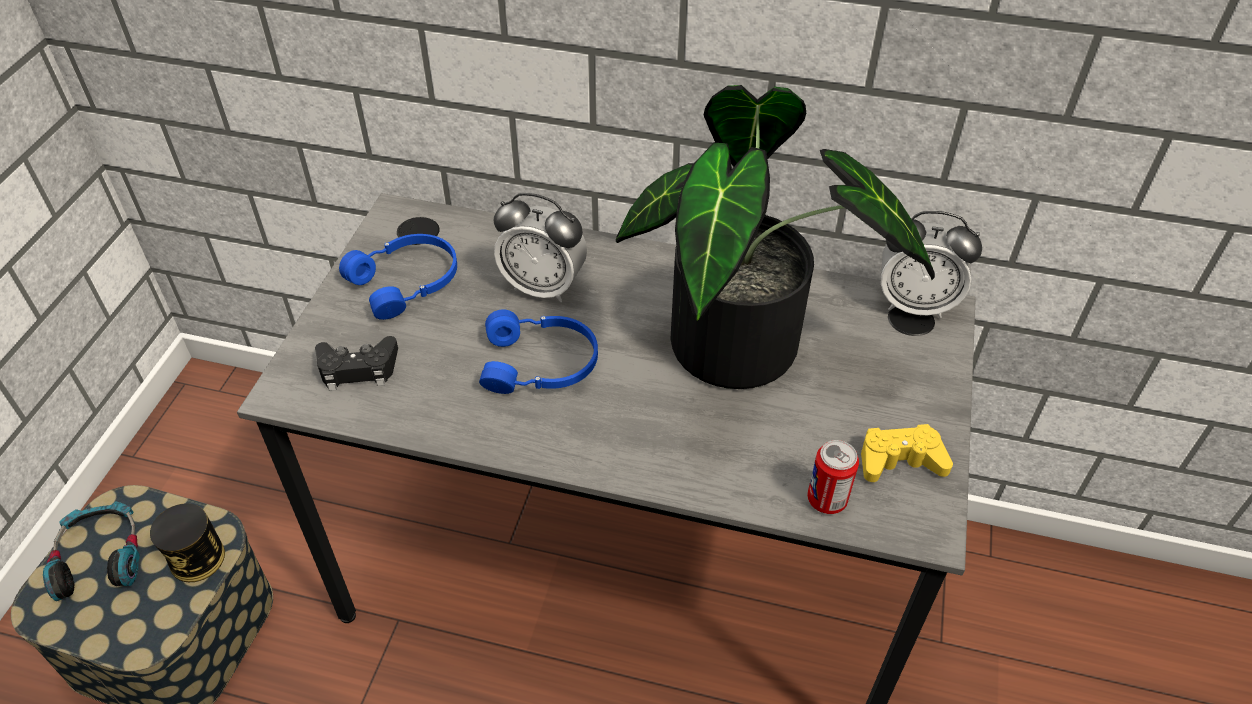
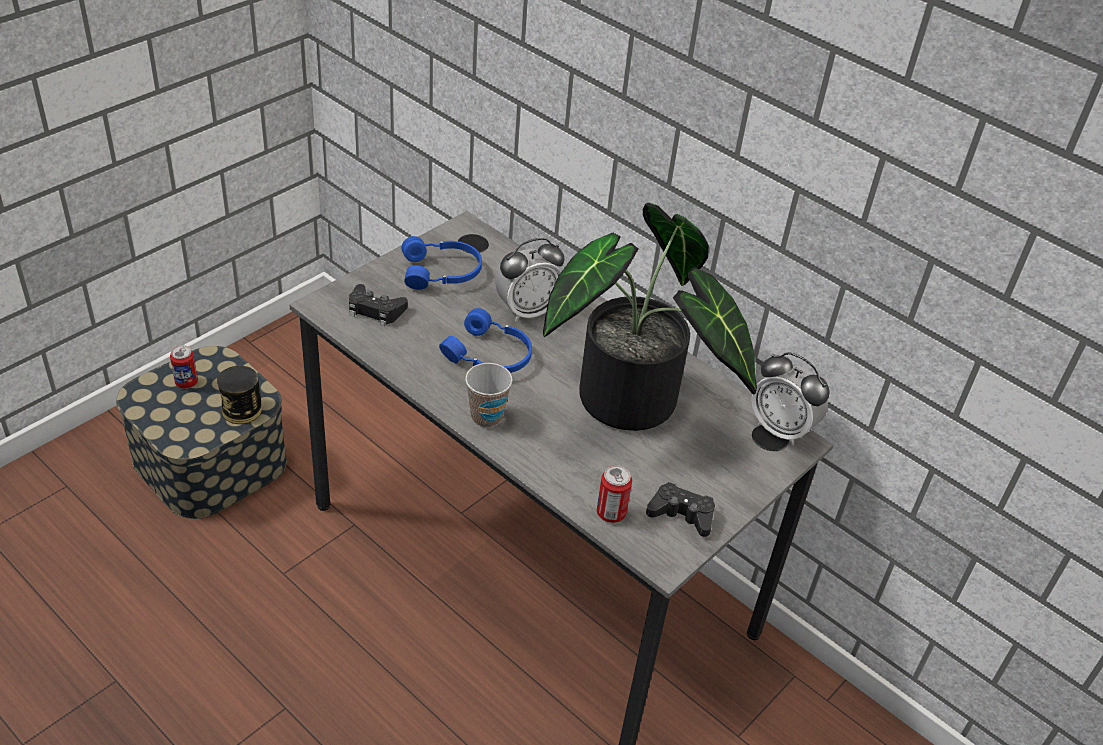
camera: 25 degrees right, 5 degrees down
(100, 557) = (186, 383): headphones -> can
(543, 286) = (527, 310): alarm clock -> alarm clock turned 75 degrees counterclockwise
(595, 446) = (486, 417): none -> cup
(900, 460) = (681, 514): yellow game controller -> black game controller

